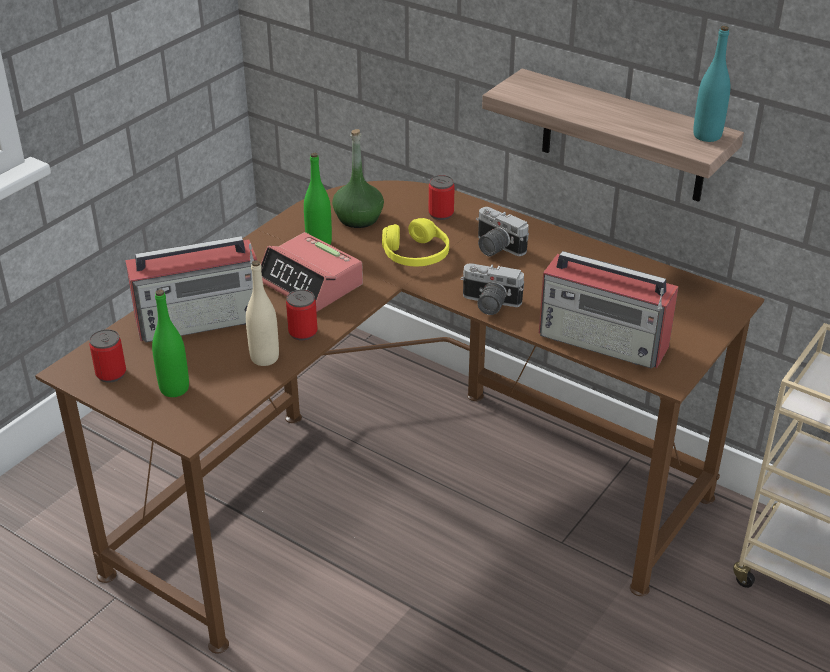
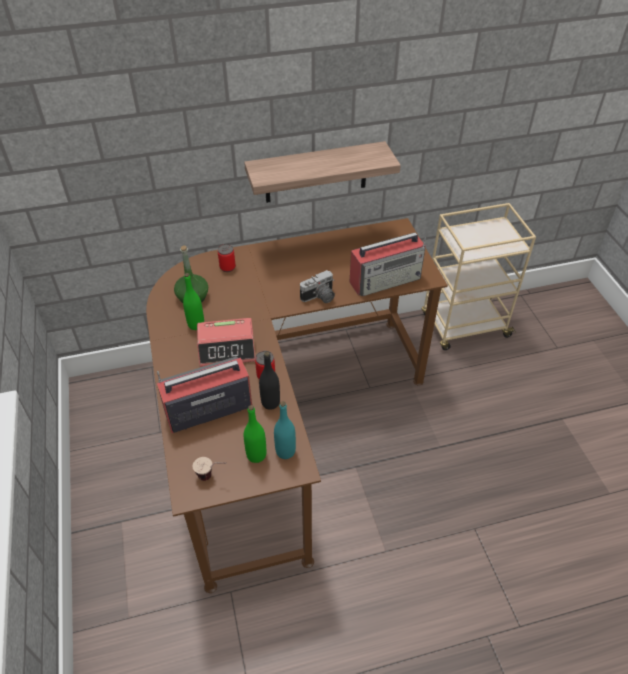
camera: 50 degrees left, 10 degrees up
(111, 374) = (212, 477): can -> cup
(201, 320) = (207, 410): radio -> radio turned 135 degrees counterclockwise
(264, 358) = (270, 402): beige bottle -> black bottle
(416, 254) = (250, 296): yellow headphones -> none
(495, 248) = (278, 268): camera -> none
(707, 136) = (377, 151): turquoise bottle -> turquoise bottle (285, 451)

